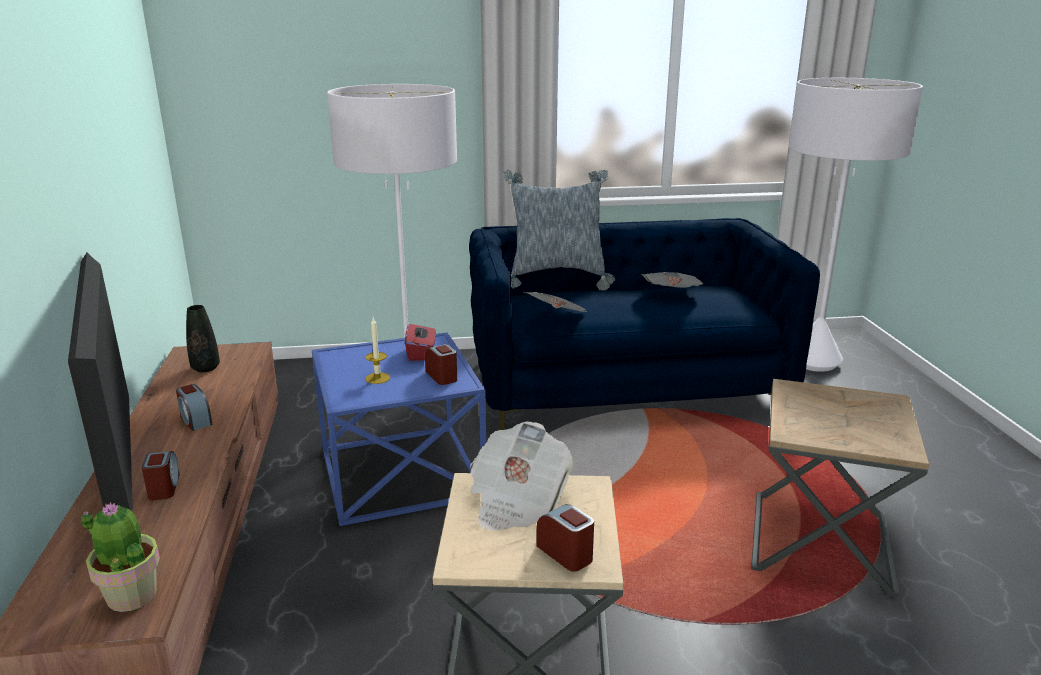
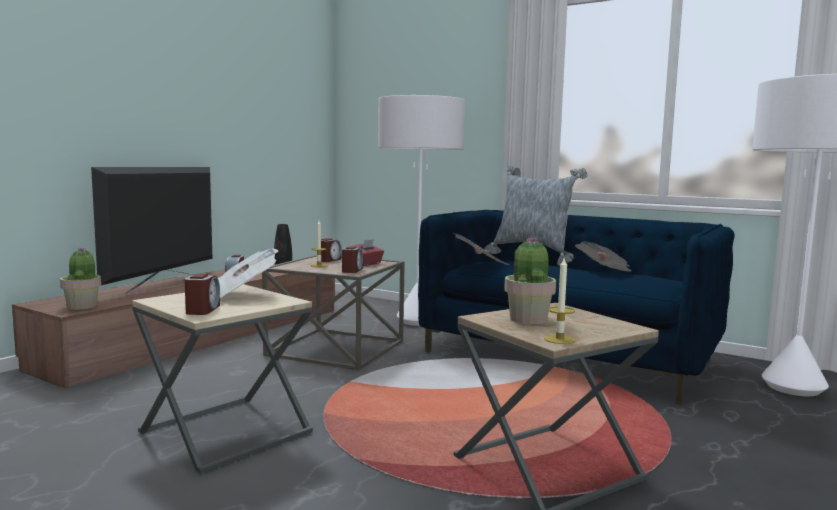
camera: 40 degrees right, 15 degrees down
(164, 487) = (171, 288): alarm clock -> alarm clock (329, 260)
(399, 472) = (336, 348): blue side table -> brown side table
(821, 420) = (528, 319): none -> potted plant
(900, 444) = (559, 339): none -> candle

